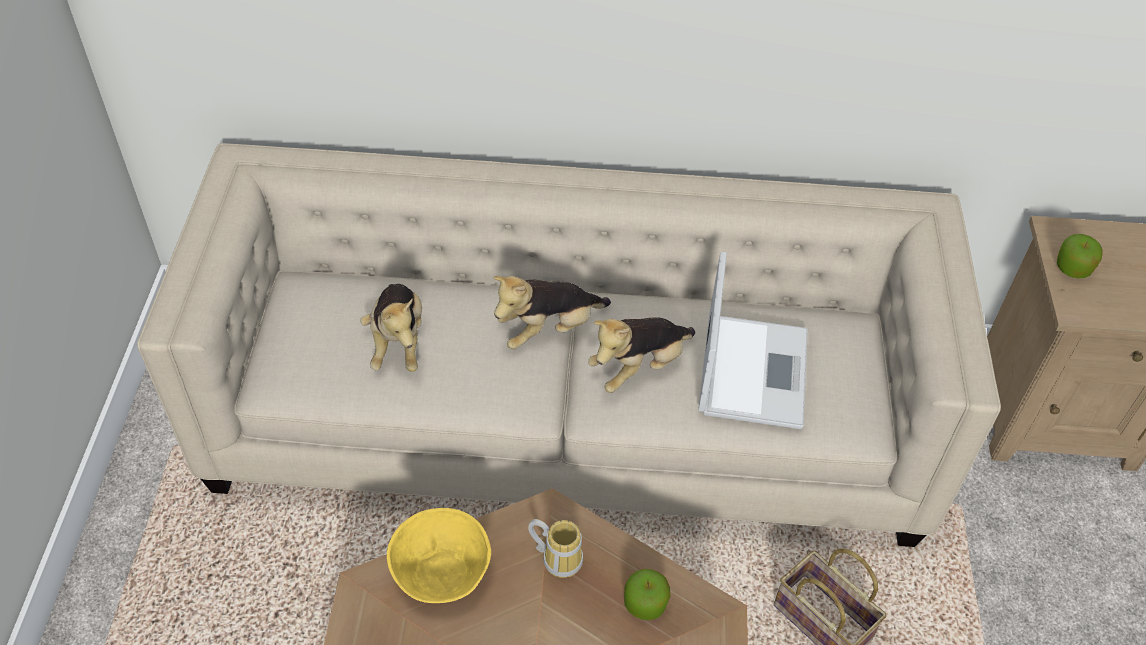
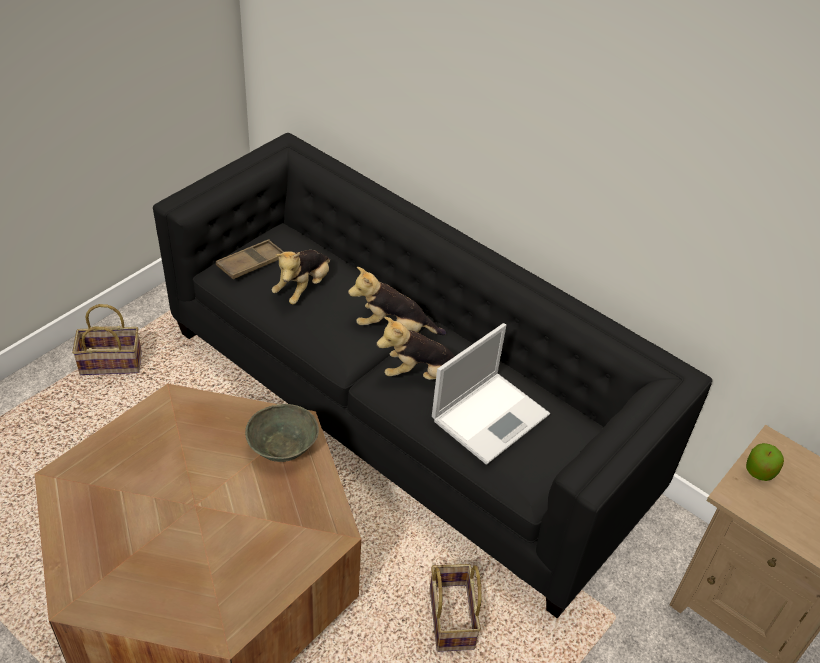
camera: 35 degrees right, 5 degrees down
(152, 589) = (113, 362): none -> basket
(302, 347) = (251, 263): none -> brown tray
(443, 572) = (216, 415): yellow bowl -> none
(558, 557) = (282, 446): mug -> grey bowl
(568, 425) = (403, 414): beige sofa -> black sofa
(645, 604) = (304, 499): apple -> none

